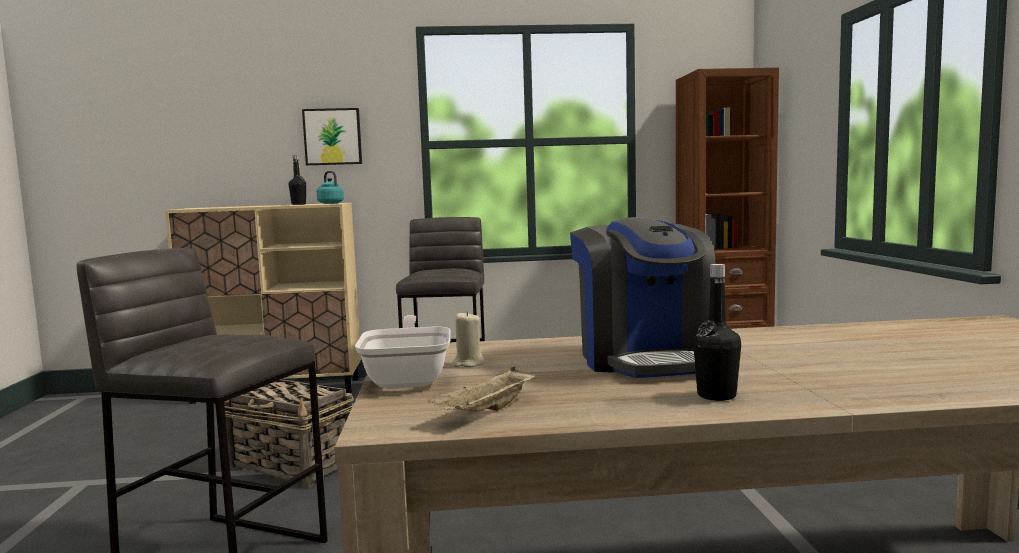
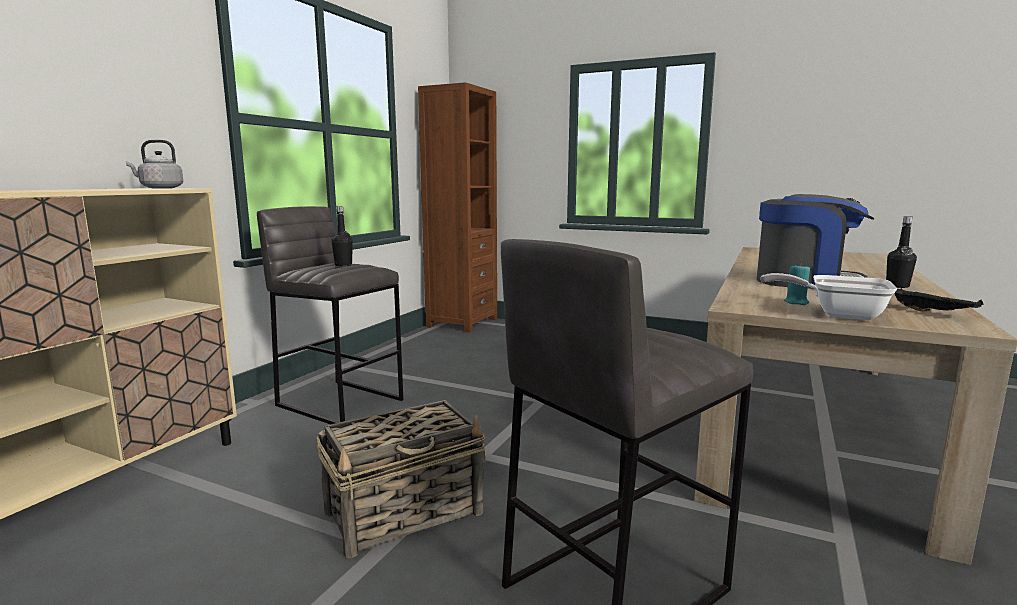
camera: 60 degrees left, 5 degrees up
(298, 204) = (112, 189): black bottle -> black bottle (343, 265)
(329, 203) = (159, 188): turquoise kettle -> grey kettle
(333, 137) = (114, 87): picture -> none
(468, 363) = (796, 302): beige candle -> turquoise candle
(486, 412) = (931, 312): beige tray -> black tray

